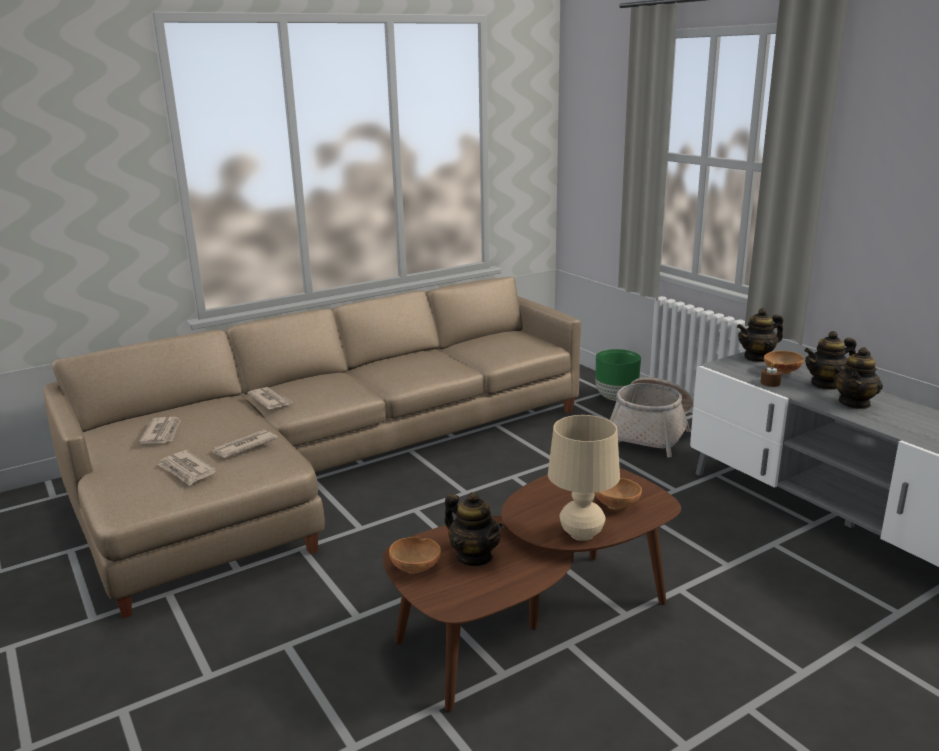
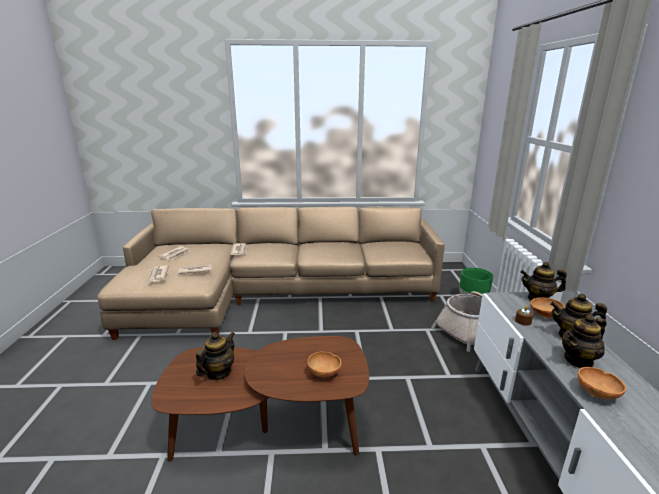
camera: 30 degrees right, 0 degrees up
(416, 568) = (184, 367): brown bowl -> brown bowl (598, 393)
(474, 556) = (218, 373): teapot -> teapot turned 135 degrees counterclockwise
(581, 534) = (278, 384): beige table lamp -> none

